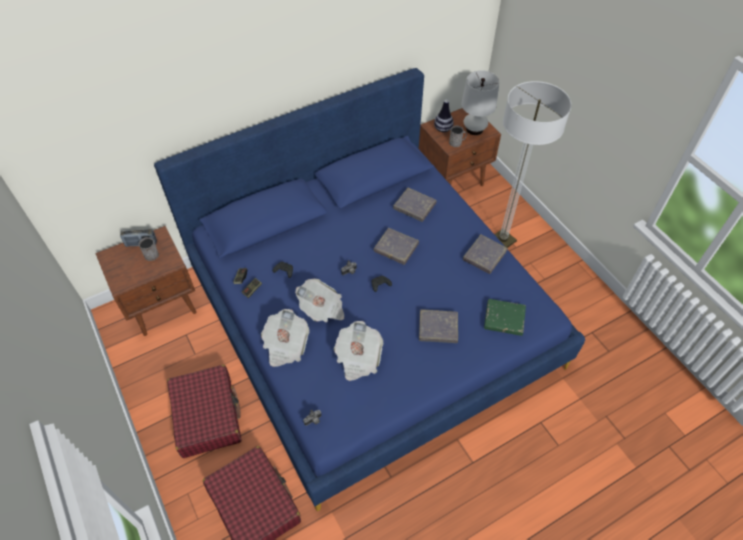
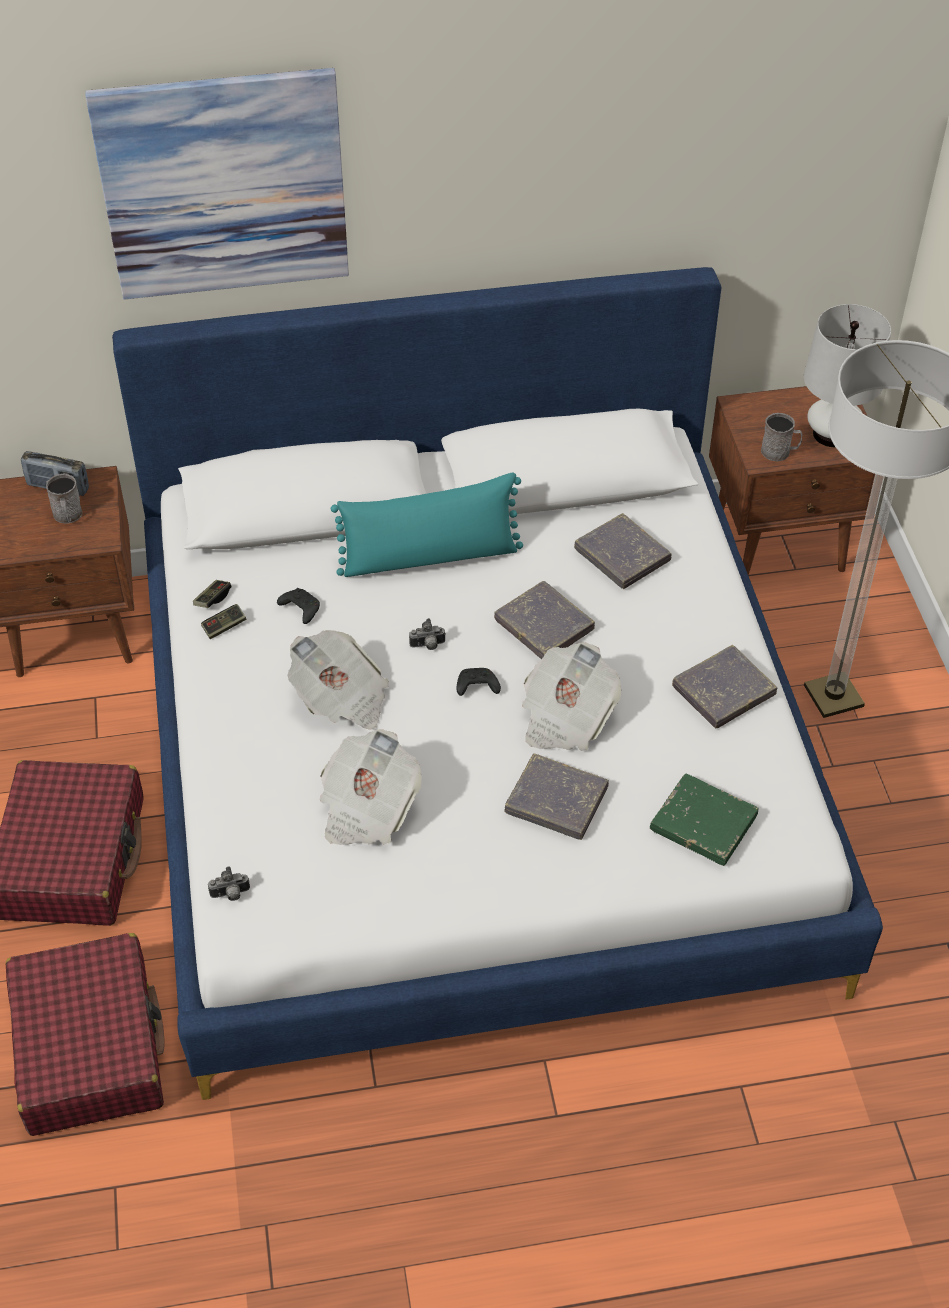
camera: 20 degrees right, 5 degrees down
(196, 78) = (224, 185): none -> picture
(285, 345) = (240, 745): newspaper -> newspaper (565, 717)
(331, 230) = (430, 556): none -> turquoise pillow
(371, 317) = (474, 770): blue bed -> white bed
(443, 129) = (762, 417): vase -> none

